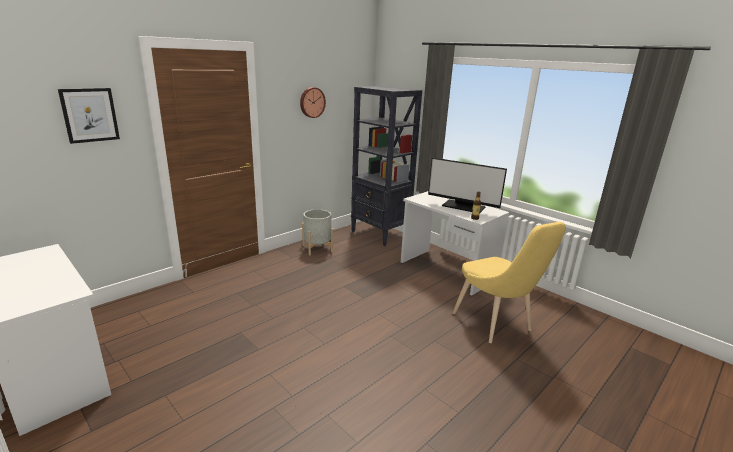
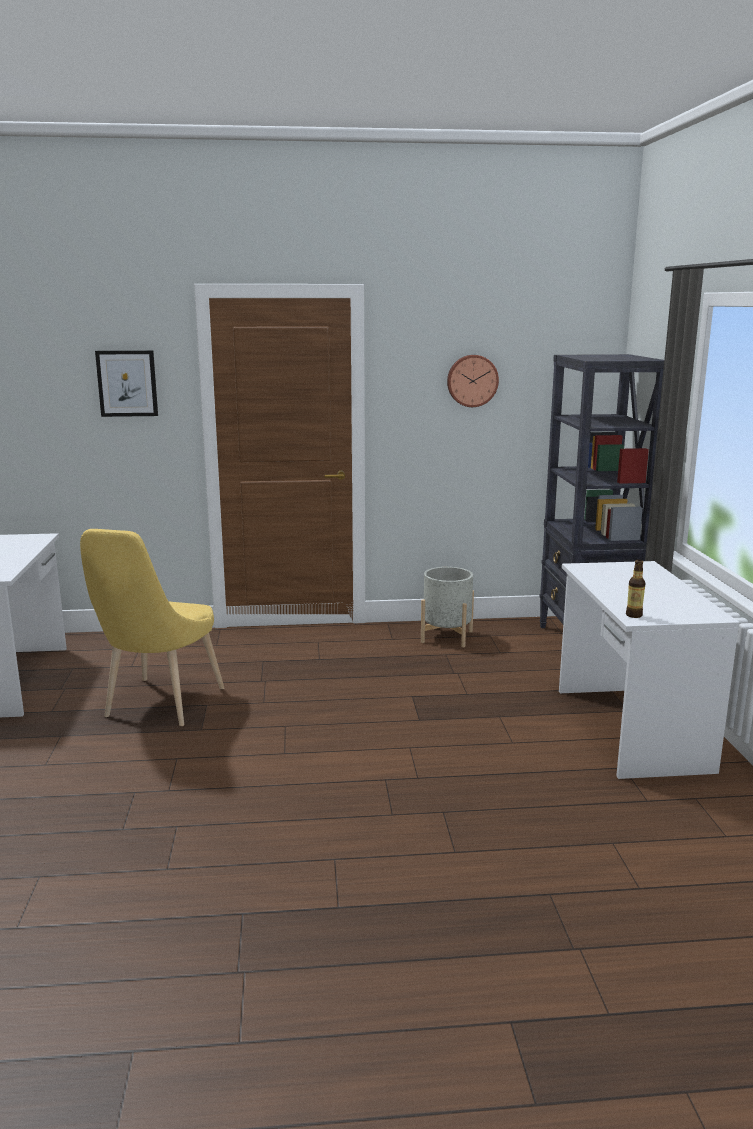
camera: 40 degrees right, 5 degrees down
(463, 206) = (653, 595): monitor -> none
(495, 324) = (591, 834): yellow chair -> yellow chair (160, 706)

